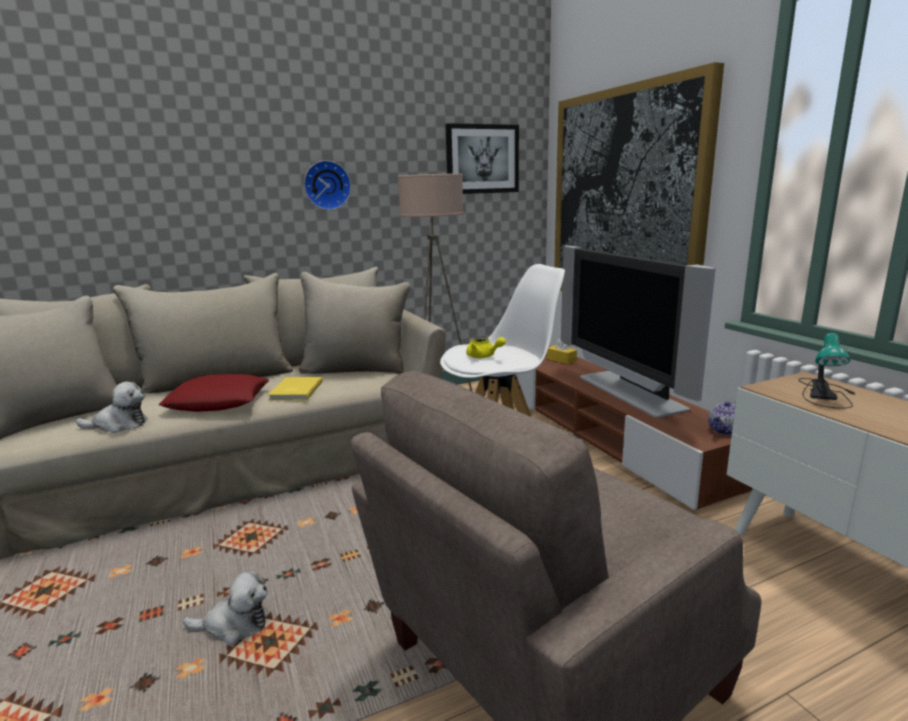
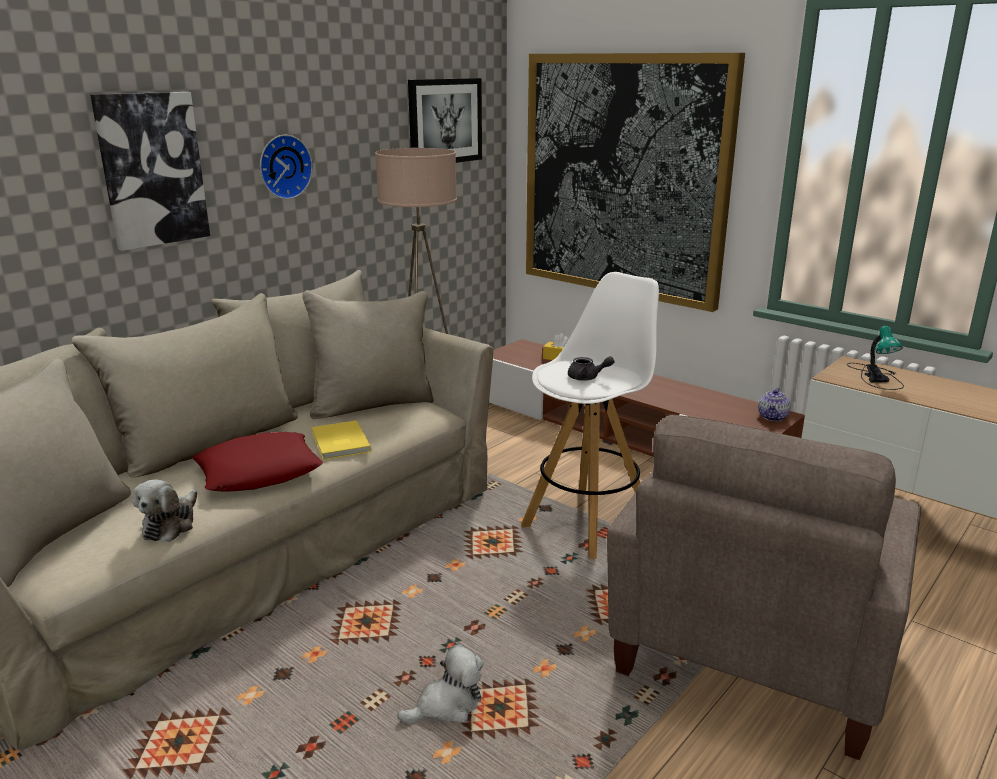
camera: 25 degrees left, 5 degrees up
(119, 425) = (171, 524): plush toy -> plush toy turned 135 degrees clockwise
(215, 180) = (152, 170): none -> picture
(483, 356) = (587, 378): yellow teapot -> grey teapot
(628, 393) = (660, 390): television -> none

